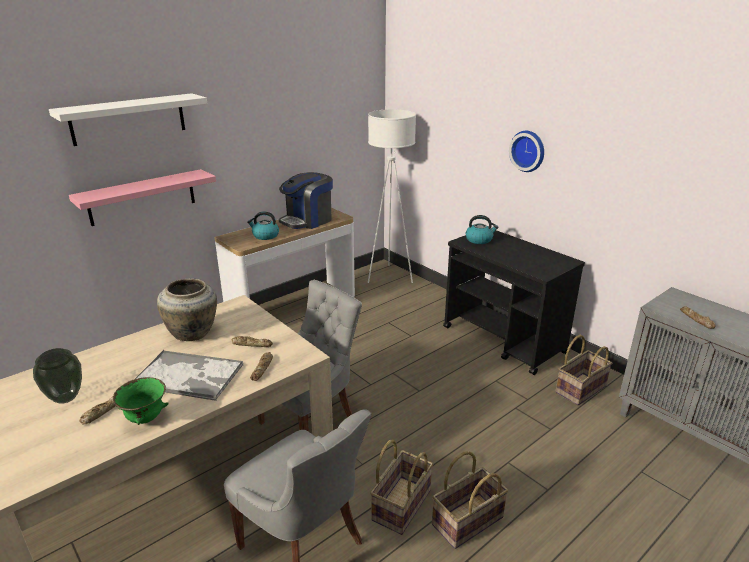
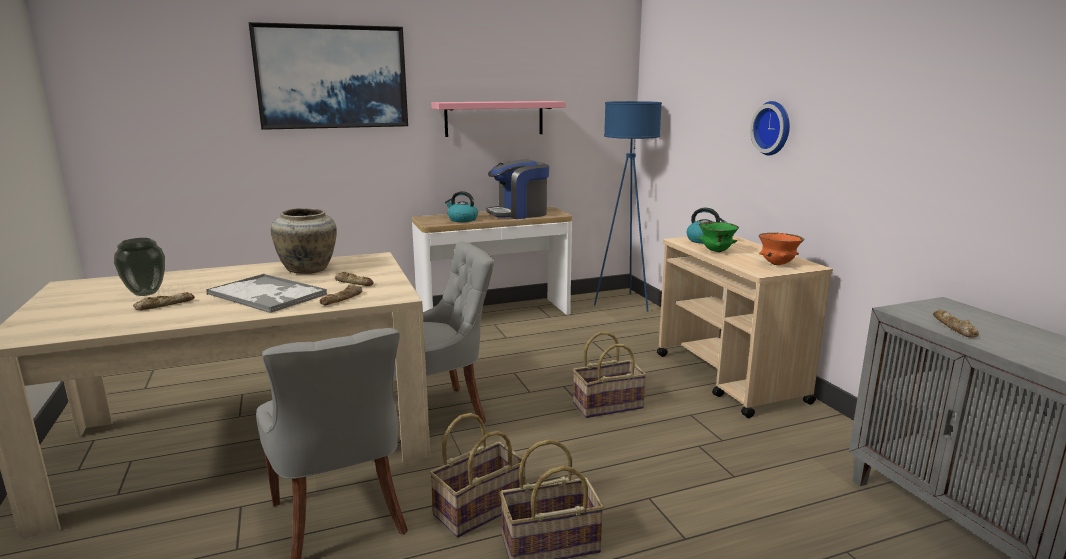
camera: 20 degrees right, 10 degrees down
(128, 119) = (332, 77): white shelf -> picture
(142, 197) = (338, 160): pink shelf -> pink shelf (494, 118)
(145, 419) = (192, 315): green bowl -> green bowl (716, 251)
(389, 276) = (624, 303): white floor lamp -> blue floor lamp
(504, 340) = (730, 378): black cart -> beige cart
(547, 262) = (777, 264): none -> orange bowl
(580, 389) = (807, 443): basket -> basket (607, 405)

